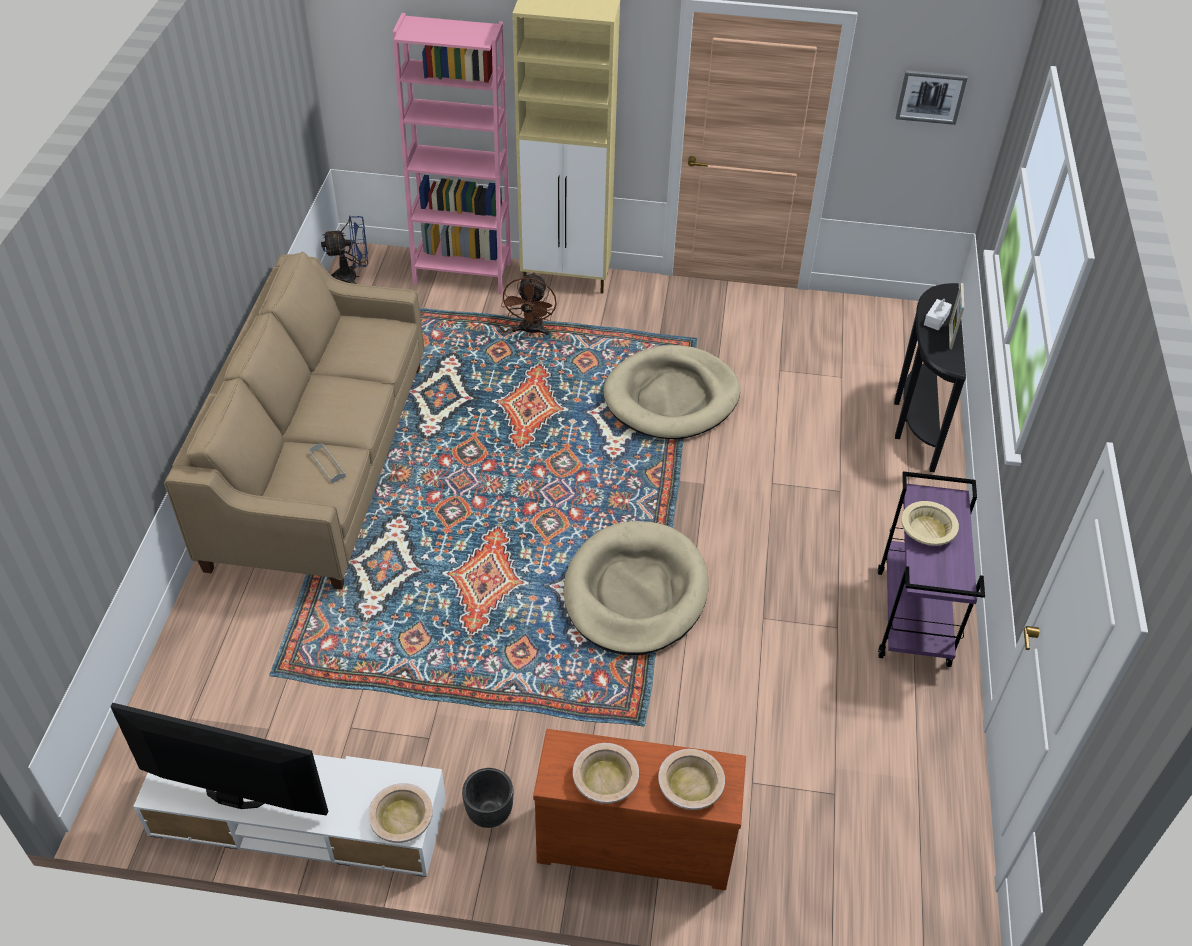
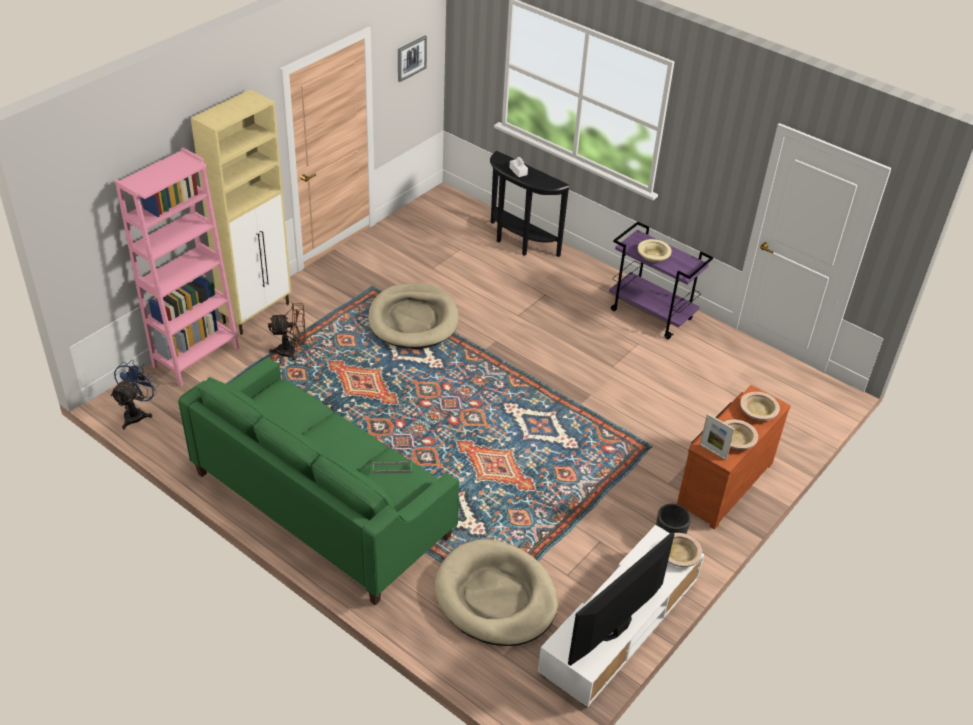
camera: 60 degrees left, 5 degrees down
(320, 462) = (321, 504): beige sofa -> green sofa
(531, 331) = (292, 351): brown fan -> brown fan turned 45 degrees counterclockwise
(635, 592) = (556, 406): beige dog bed -> beige dog bed (496, 597)
(950, 336) = (535, 174): picture frame -> picture frame (713, 452)

